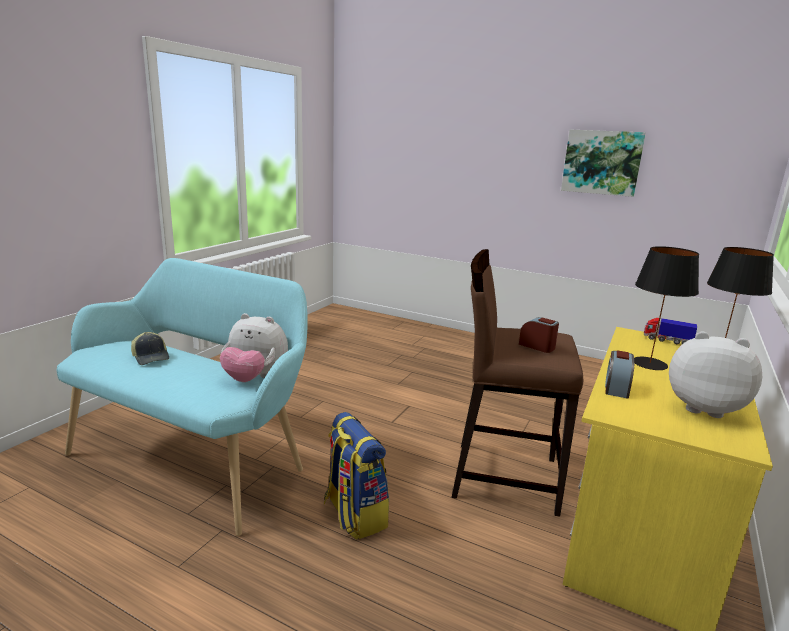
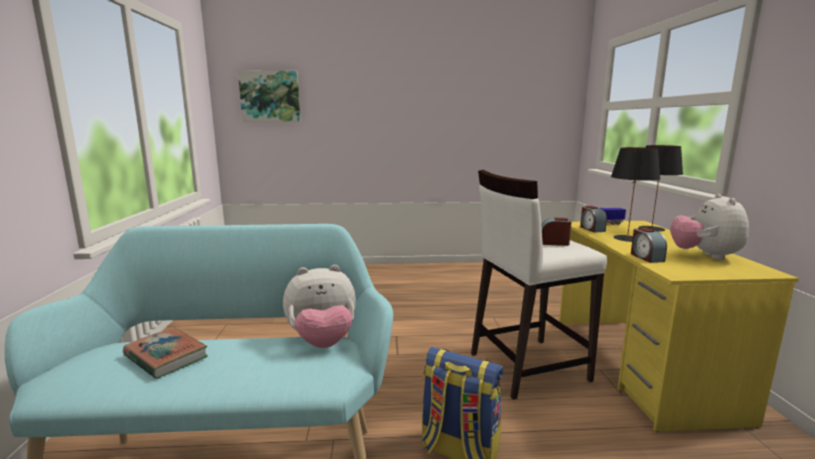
camera: 30 degrees left, 5 degrees down
(151, 357) = (166, 357): cap -> book
(504, 476) = (527, 366): brown stool -> white stool
(602, 162) = (469, 108): picture -> picture (270, 96)
(630, 343) = (591, 229): none -> alarm clock
(703, 407) = (704, 256): plush toy -> plush toy turned 75 degrees counterclockwise

